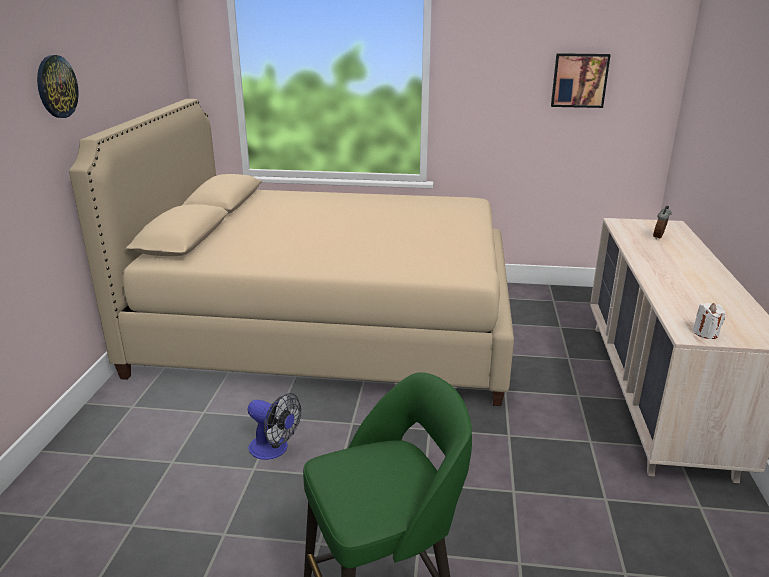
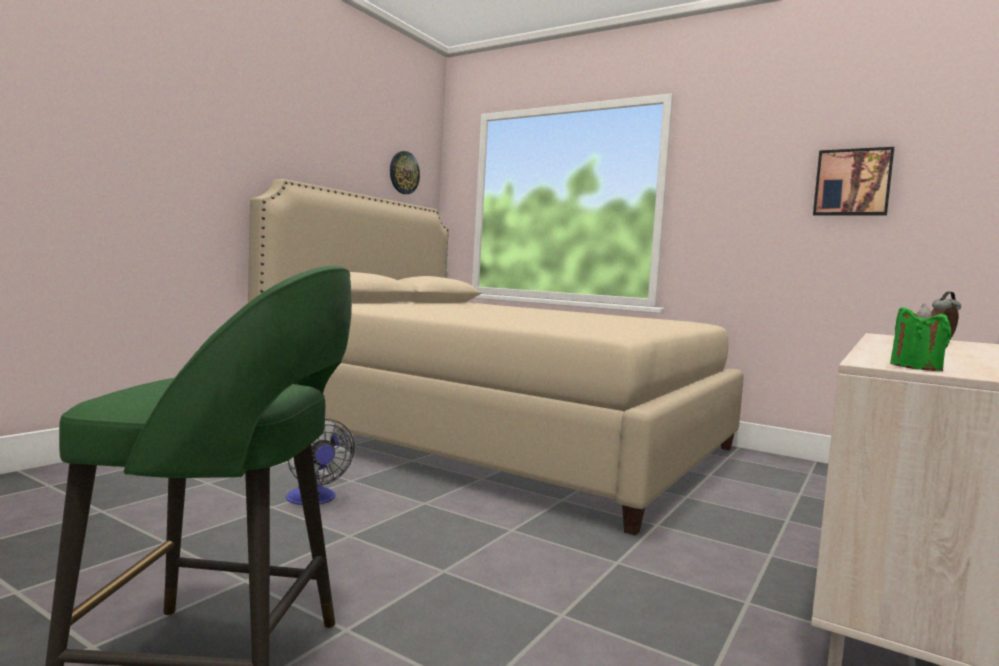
camera: 25 degrees right, 20 degrees down
(56, 86) = (263, 129): wall clock -> wall clock (404, 172)
(705, 333) = (916, 367): white candle -> green candle

